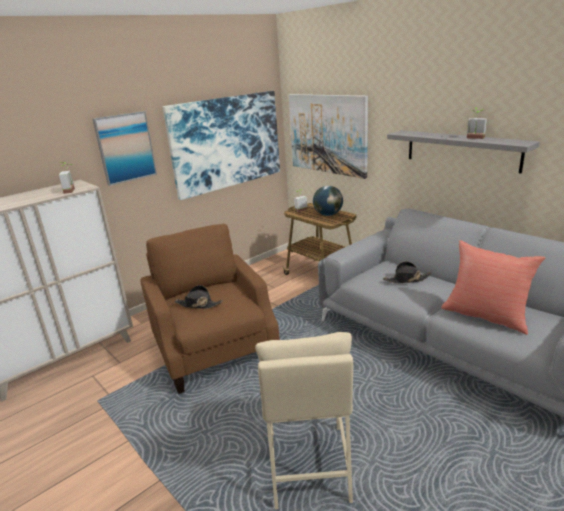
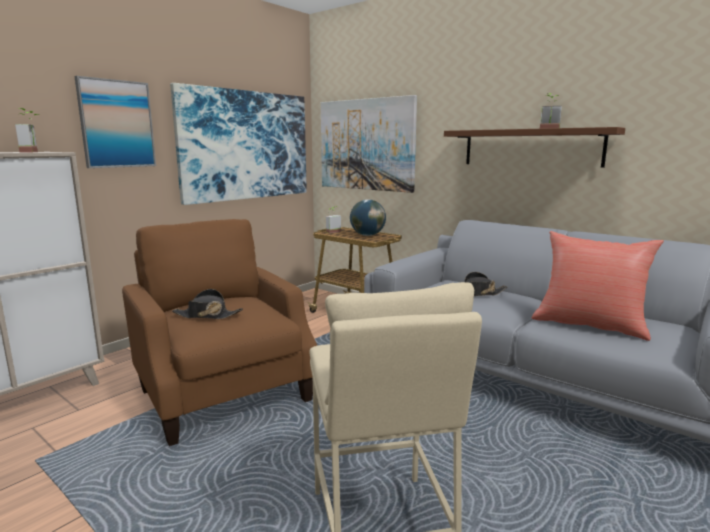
camera: 10 degrees left, 10 degrees down
(461, 150) = (531, 147): grey shelf -> brown shelf

